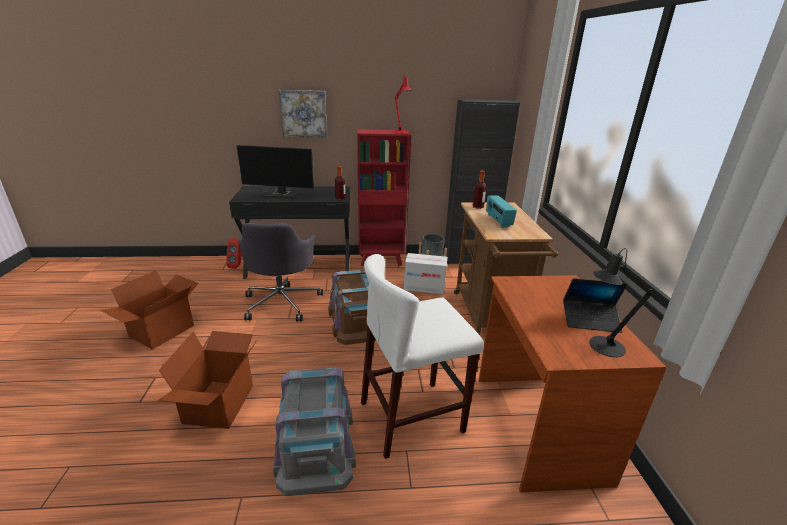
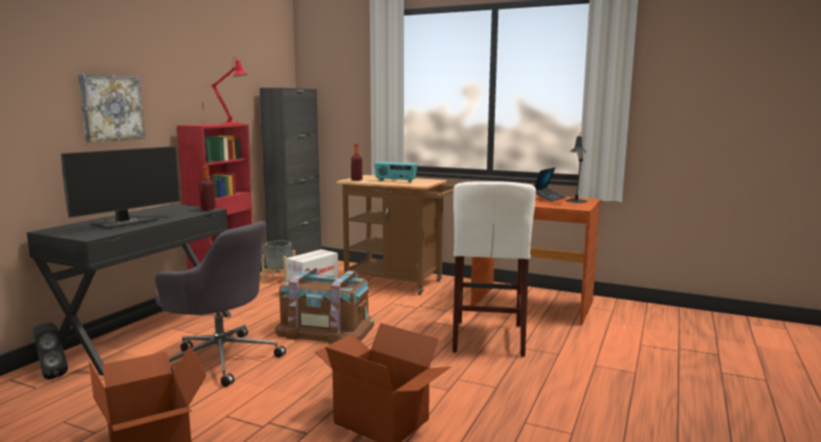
camera: 60 degrees left, 15 degrees down
(237, 265) = (50, 375): red speaker -> black speaker
(316, 443) = (486, 379): grey storage box -> none

